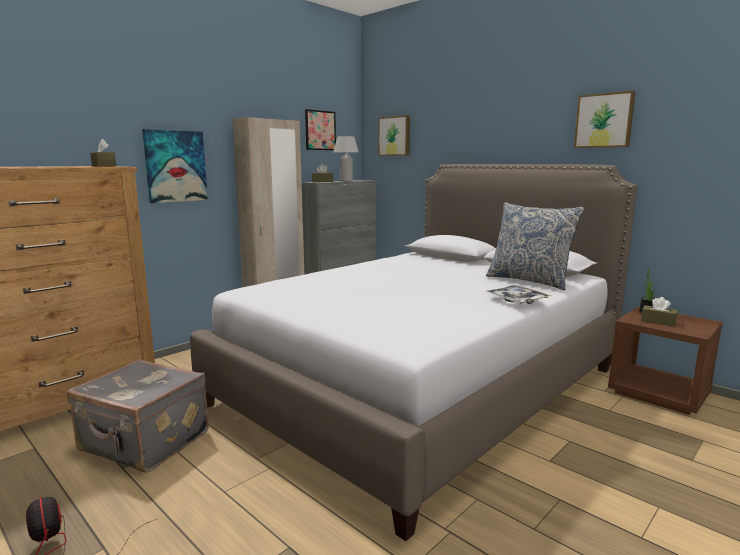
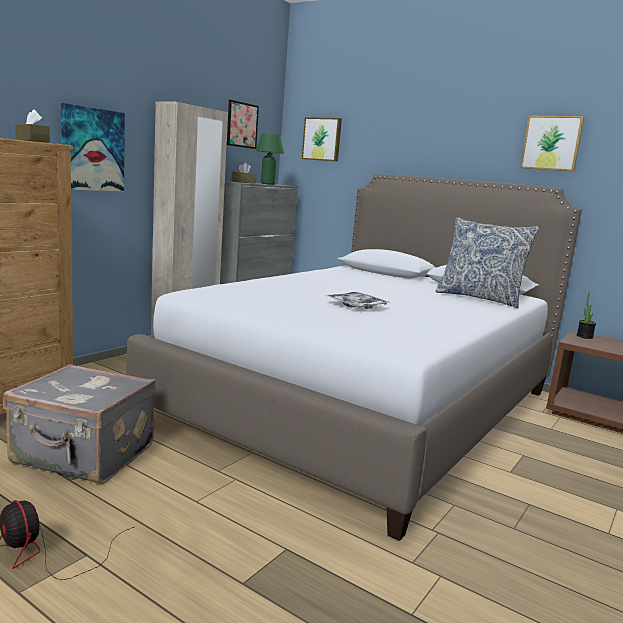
camera: 10 degrees left, 0 degrees up
(346, 181) = (267, 184): white table lamp -> green table lamp
(516, 300) = (479, 314): tray -> tray (356, 306)
(658, 321) = (597, 344): brown tissue box -> none

